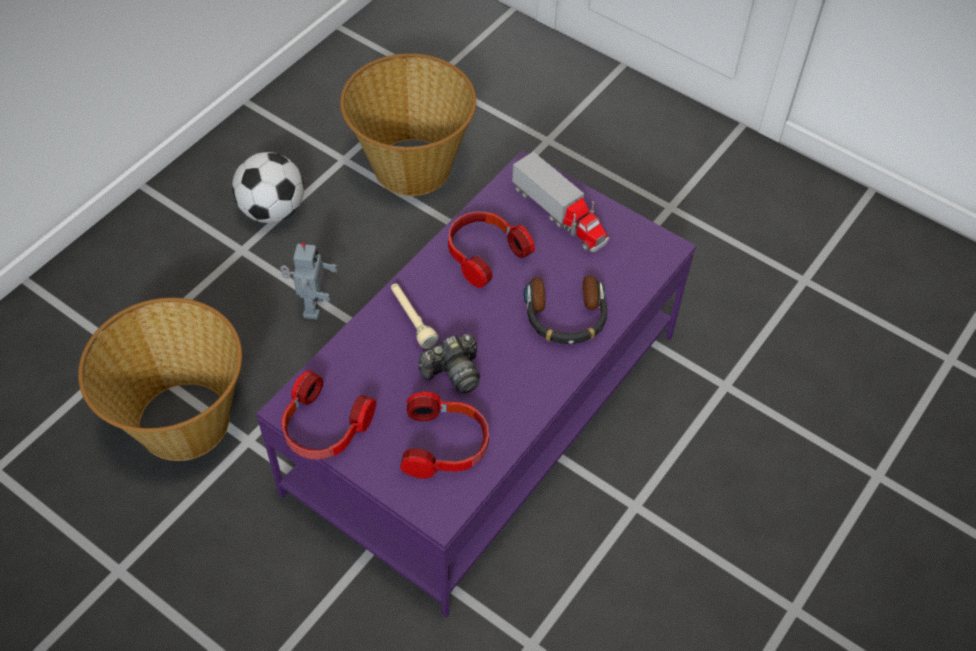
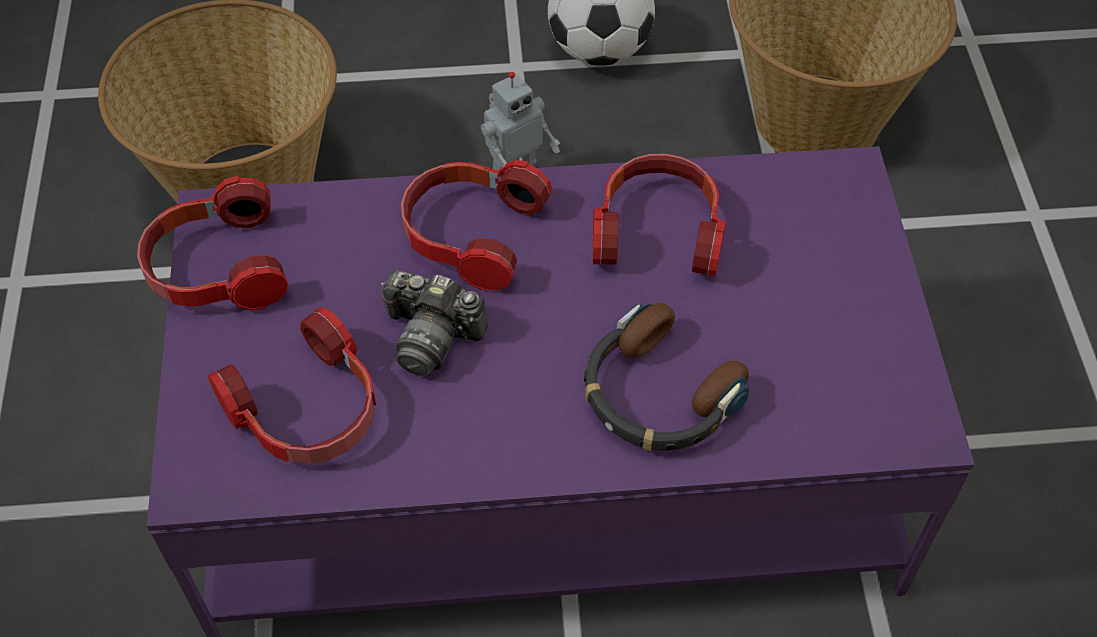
camera: 50 degrees right, 0 degrees up
(412, 319) = (470, 233): beige flashlight -> headphones
(560, 214) = (823, 263): toy truck -> none

